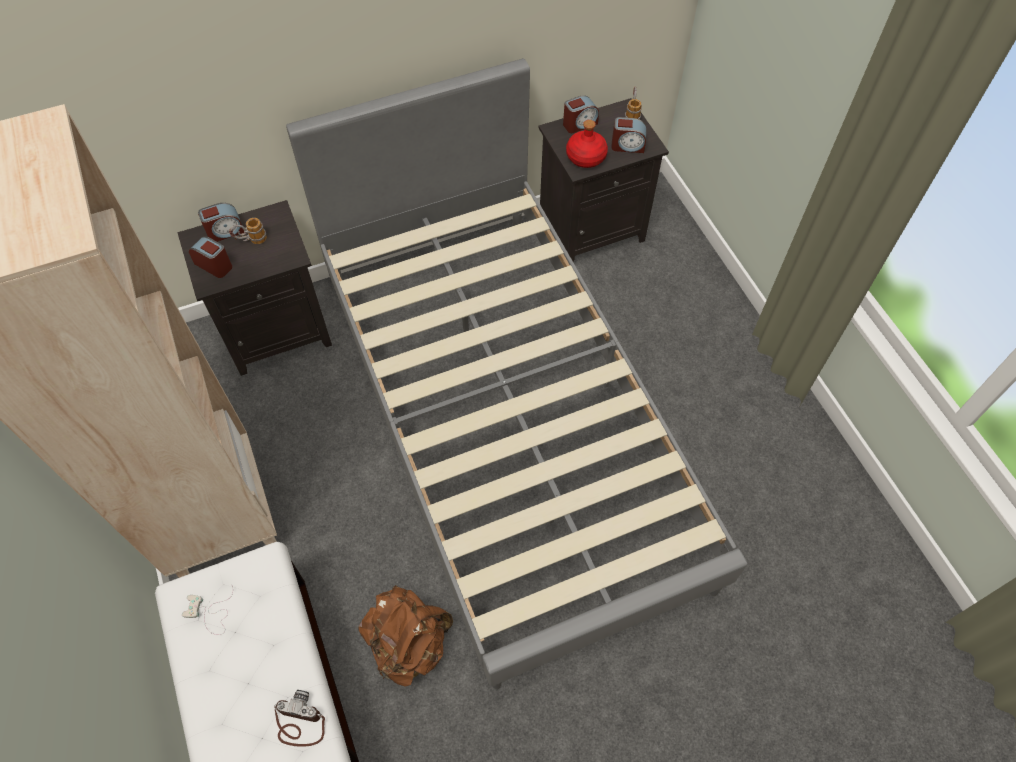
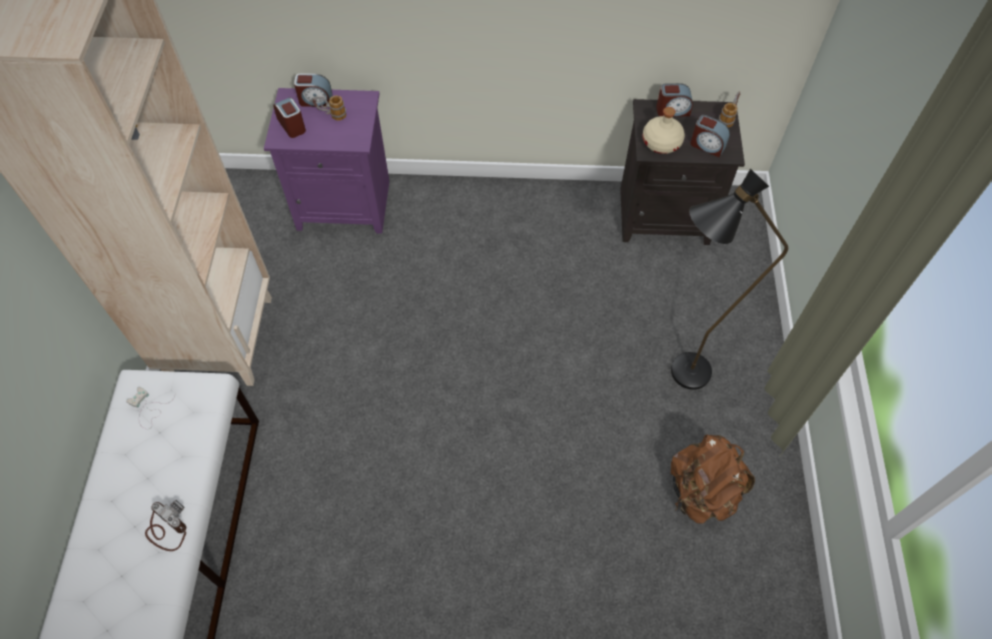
camera: 25 degrees right, 0 degrees up
(278, 330) = (345, 204): black nightstand -> purple nightstand
(408, 643) = (314, 511): brown backpack -> brown backpack (701, 491)
(507, 422) = (496, 359): grey bed -> none
(586, 156) = (662, 142): red bottle -> beige bottle
(679, 372) = (677, 378): none -> black floor lamp

